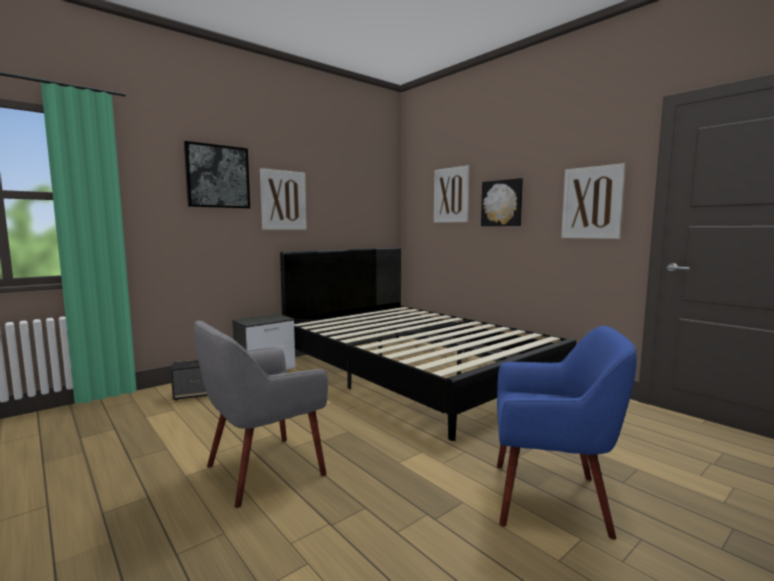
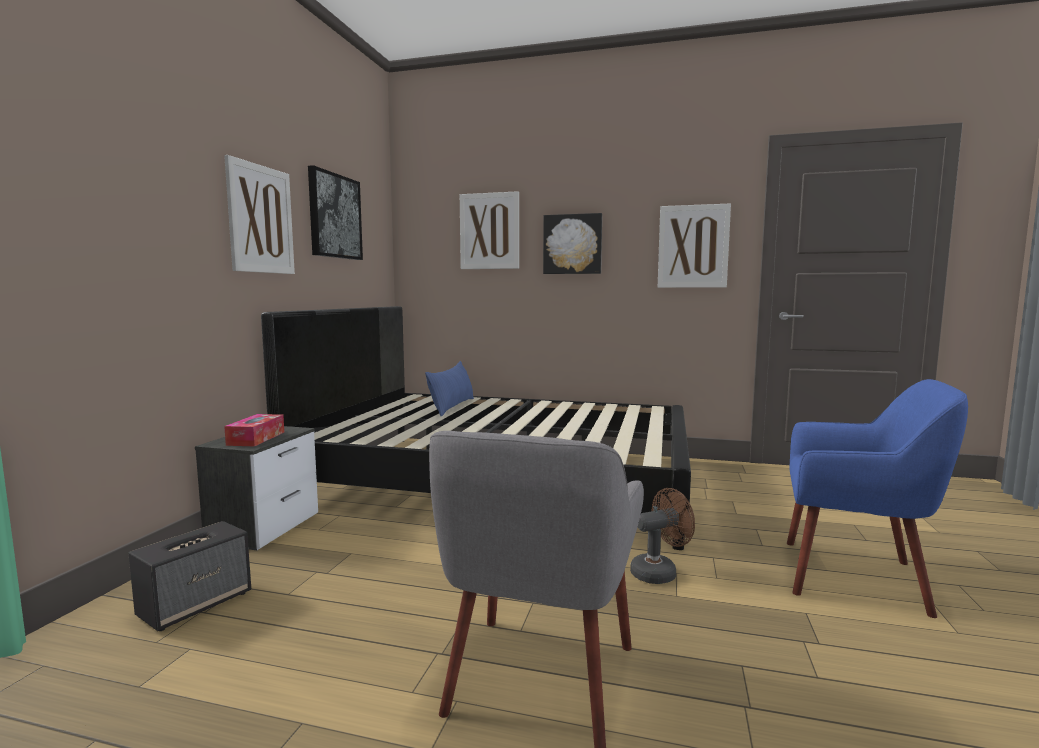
camera: 35 degrees left, 0 degrees up
(217, 176) = (157, 158): picture -> picture (334, 216)
(260, 320) = (256, 438): none -> tissue box
(407, 317) = (452, 406): none -> blue pillow
(412, 447) = (659, 572): none -> brown fan
(550, 499) = (855, 577): blue armchair -> blue armchair turned 45 degrees clockwise

